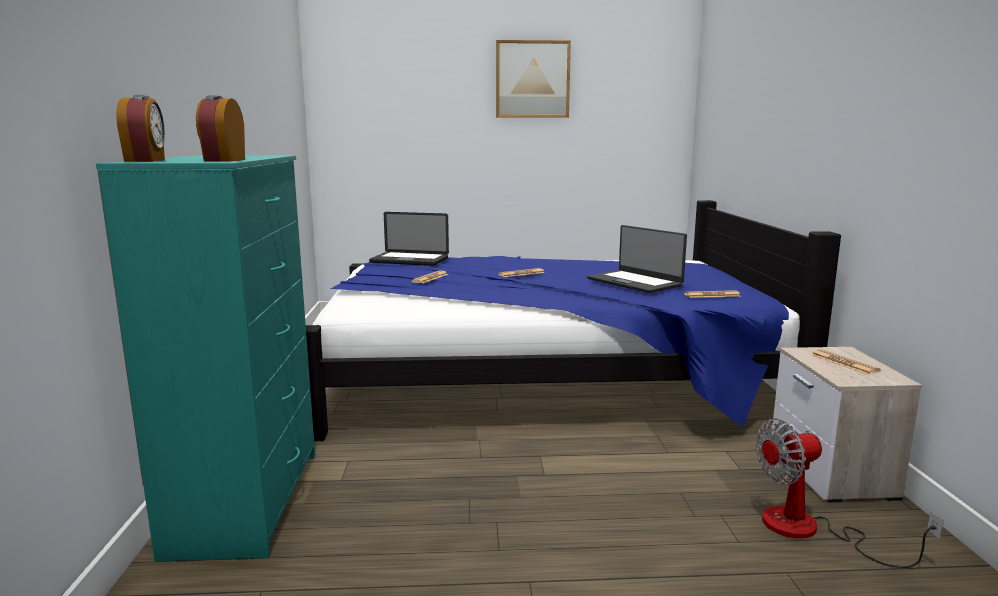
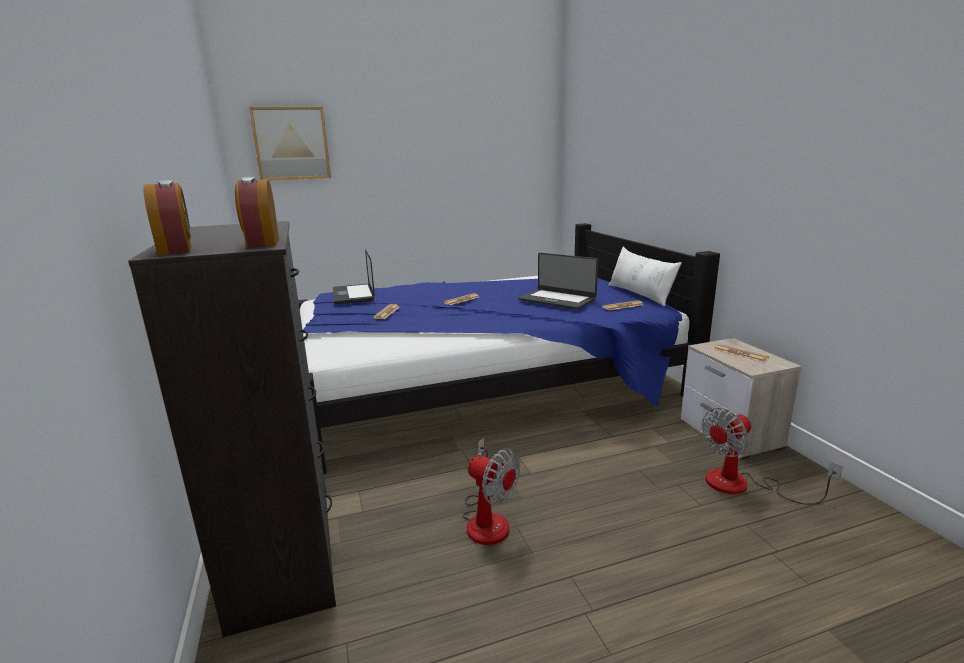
camera: 15 degrees left, 5 degrees up
(248, 500) = (285, 550): turquoise dresser -> black dresser
(409, 260) = (353, 295): laptop -> laptop turned 75 degrees clockwise
(468, 509) = (487, 518): none -> fan
(532, 79) = (431, 126): picture -> picture (291, 143)
(747, 286) = (639, 294): none -> white pillow

